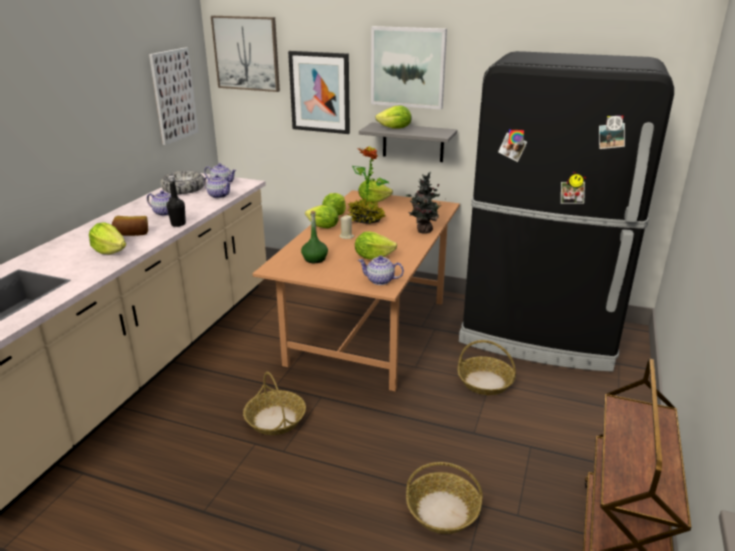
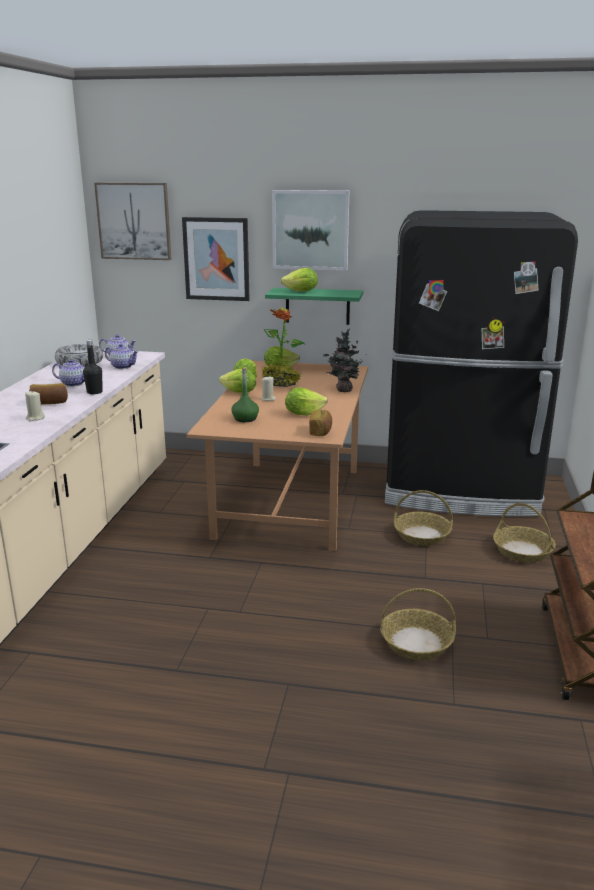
camera: 10 degrees left, 5 degrees down
(110, 251) = (35, 418): lettuce -> beige candle
(174, 95) = (61, 265): picture -> none
(275, 419) = (221, 586): basket -> basket (523, 551)
(380, 281) = (321, 432): teapot -> bread
(413, 142) = (317, 306): grey shelf -> green shelf

